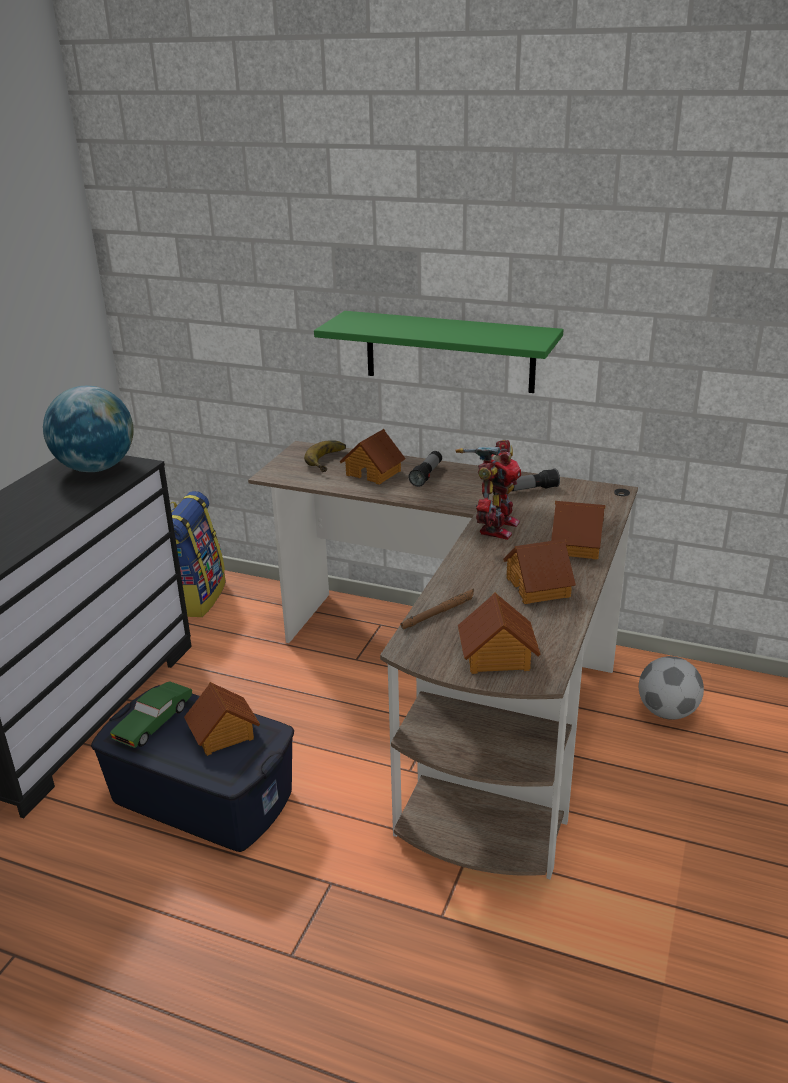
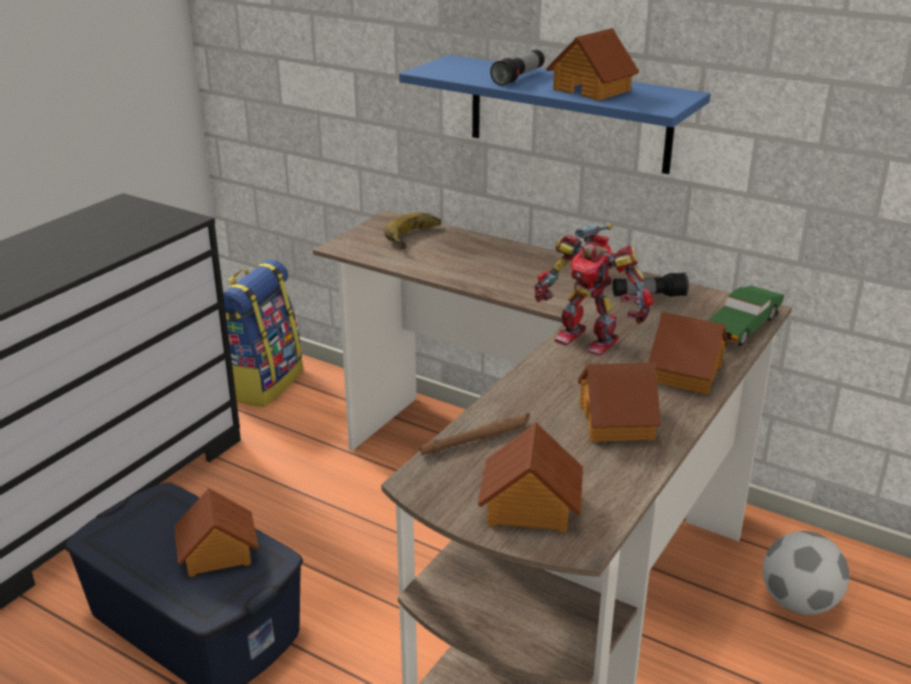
camera: 10 degrees right, 0 degrees up
(96, 468) = (135, 218): globe -> none
(154, 722) = (144, 527): green toy car -> green toy car (742, 326)
(374, 472) = (463, 256): toy house -> toy house (592, 89)
(426, 475) = (526, 265): flashlight -> flashlight (519, 77)
(449, 351) = (568, 114): green shelf -> blue shelf
(495, 527) = (588, 338): toy robot -> toy robot turned 90 degrees clockwise

